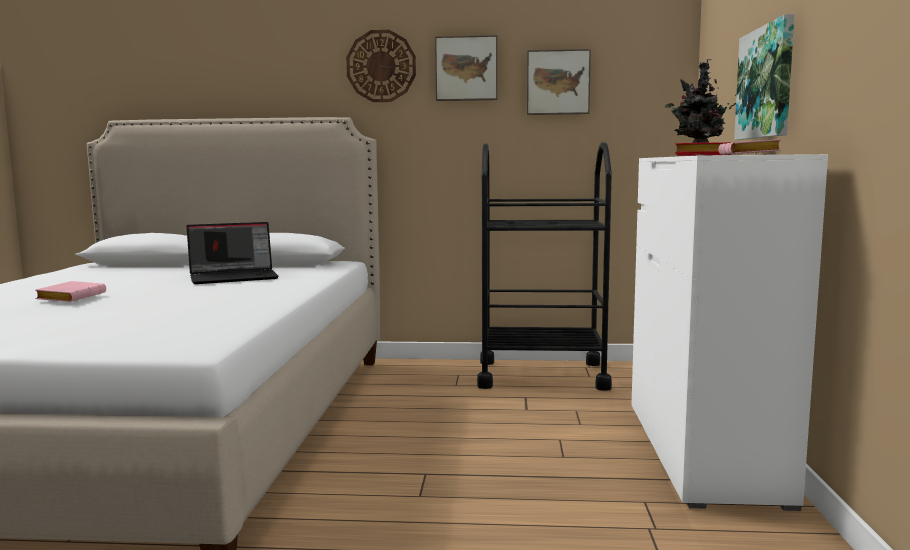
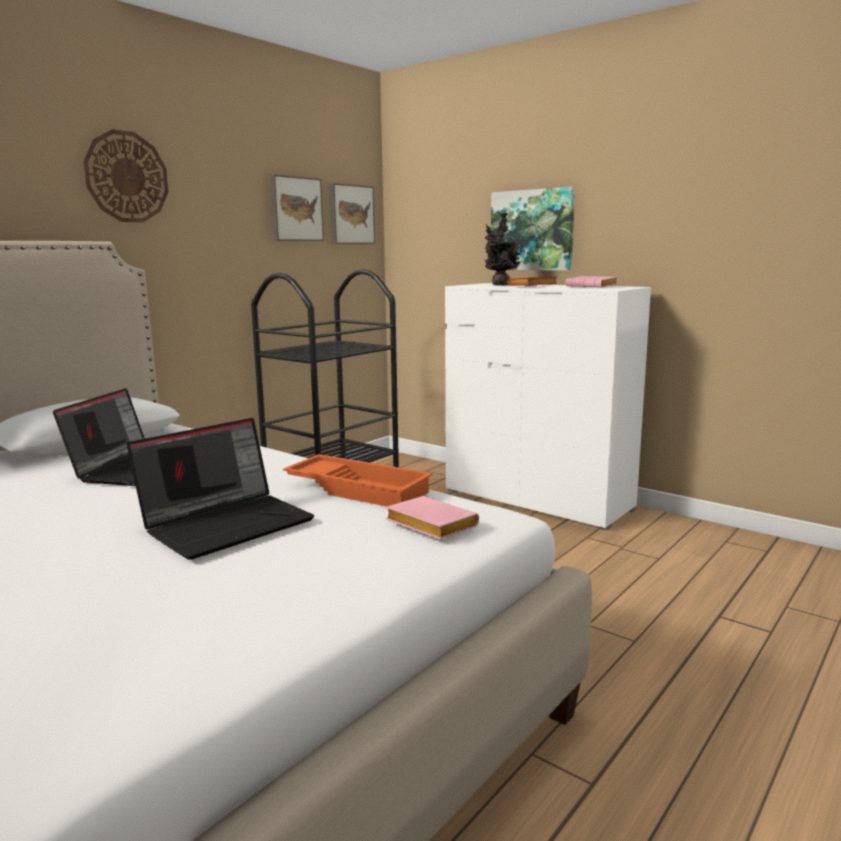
camera: 55 degrees left, 5 degrees up
(71, 297) = (93, 547): pink book -> pink book (428, 525)
(130, 305) = (228, 523): none -> laptop
(235, 311) = (359, 489): none -> orange tray
(466, 69) = (217, 188): picture -> picture (350, 214)

